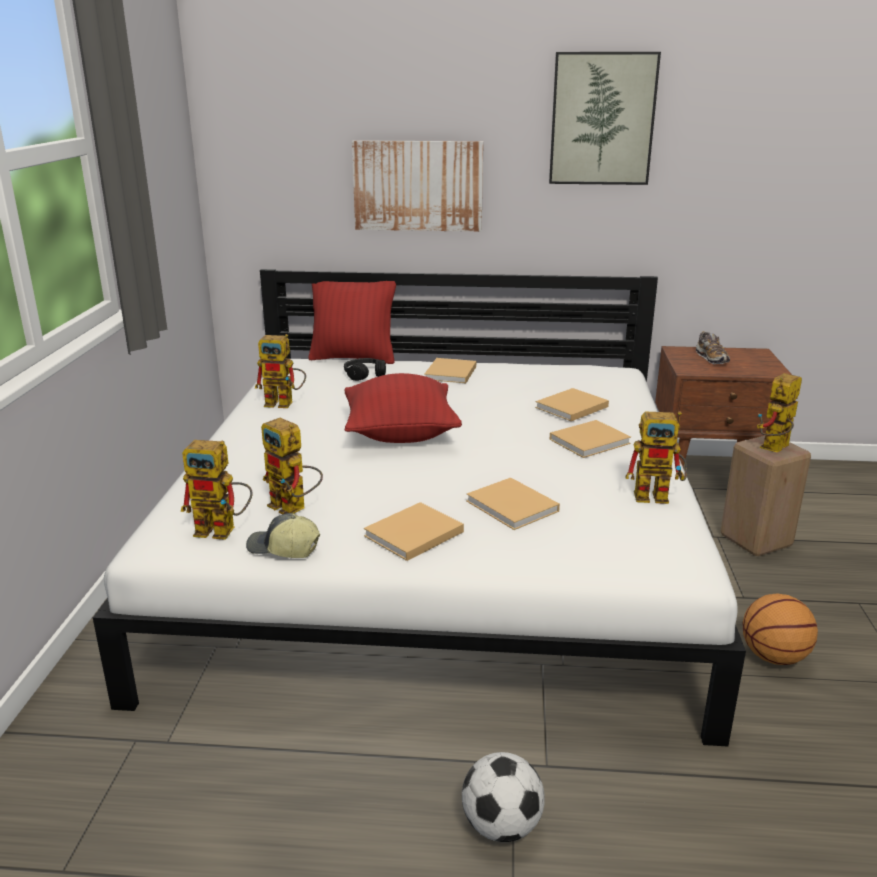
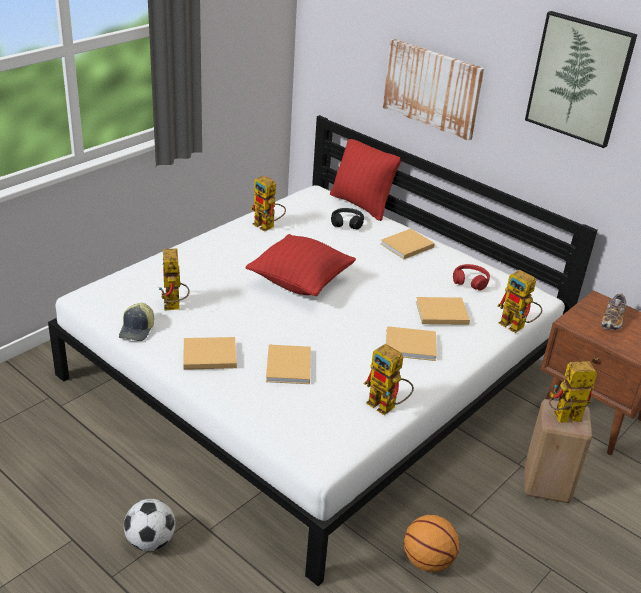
camera: 35 degrees right, 10 degrees up
(224, 530) = (125, 303): toy robot -> toy robot (517, 327)
(283, 549) = (137, 330): cap -> cap turned 135 degrees counterclockwise
(552, 378) = (470, 281): none -> red headphones

